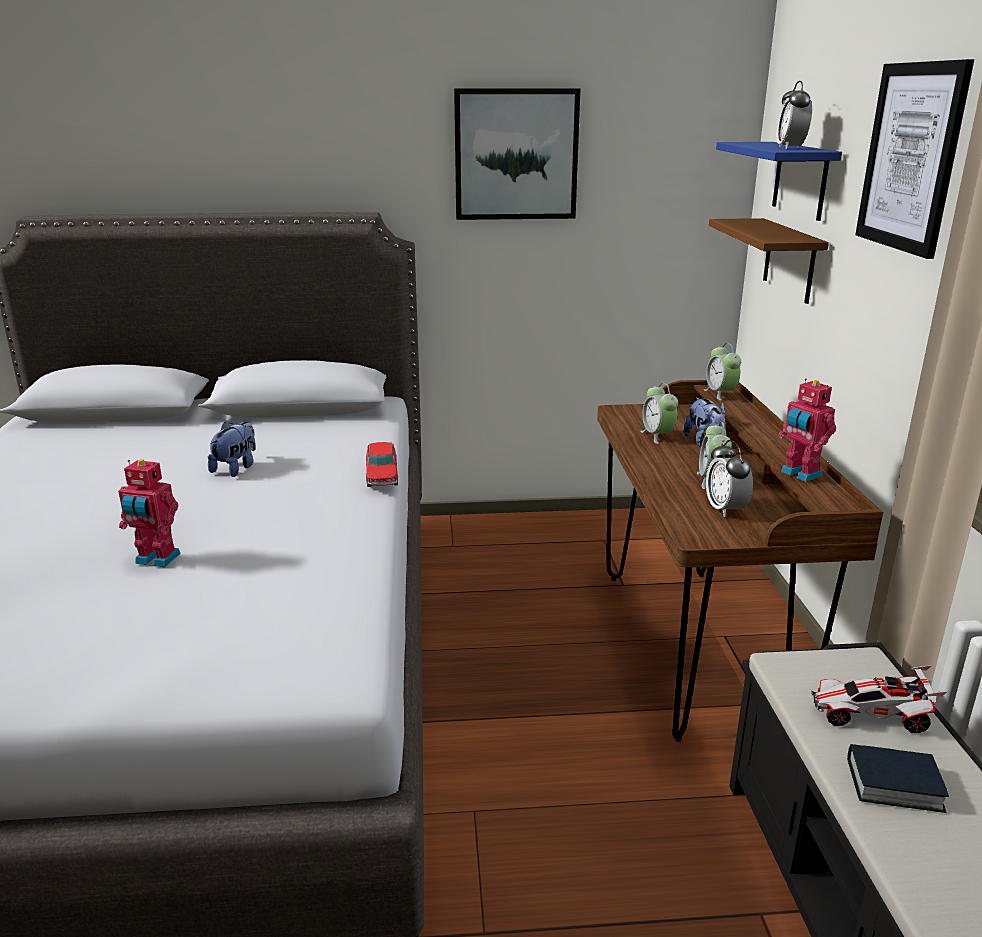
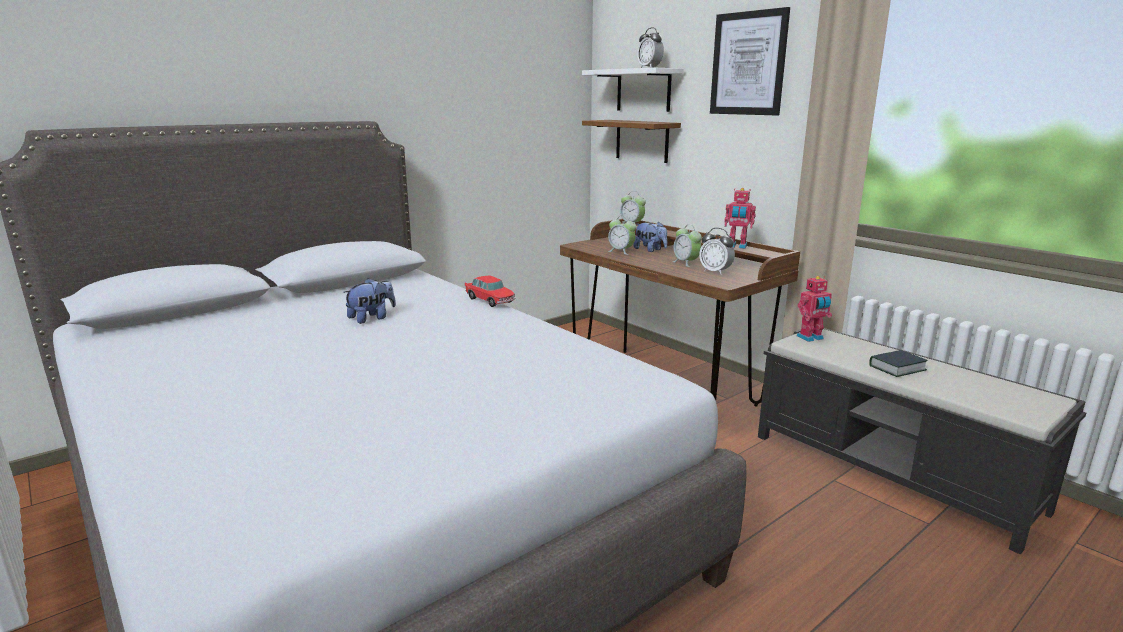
camera: 35 degrees left, 5 degrees down
(156, 559) = (424, 372): toy robot -> toy robot (811, 338)
(236, 468) = (372, 318): plush toy -> plush toy turned 60 degrees clockwise
(516, 155) = (457, 78): picture -> none
(800, 180) = (643, 90): blue shelf -> white shelf
(870, 716) = (852, 349): toy car -> none

